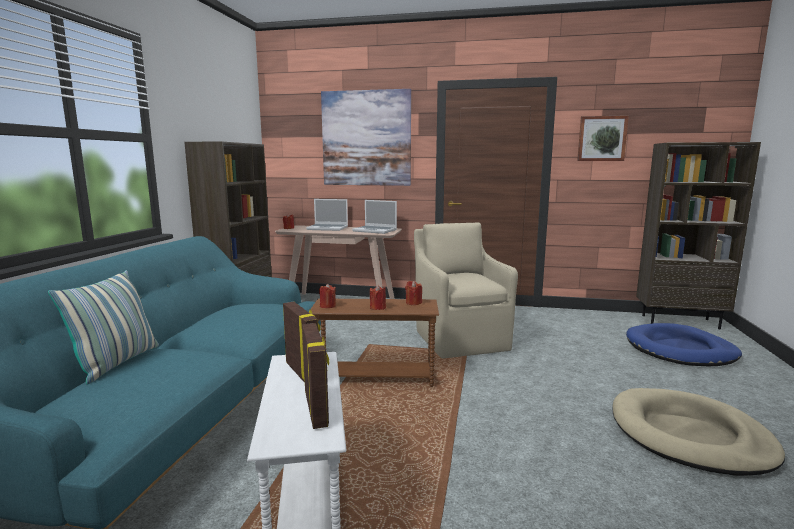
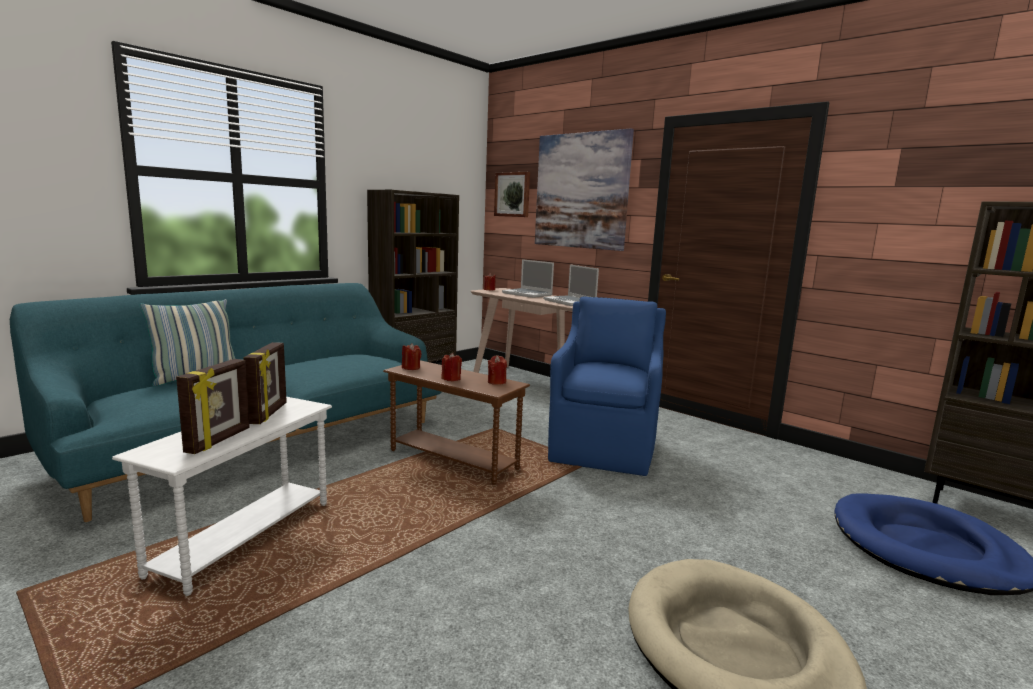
camera: 30 degrees right, 0 degrees up
(460, 339) = (603, 448): beige armchair -> blue armchair
(602, 138) = (894, 194): picture -> picture (513, 194)

